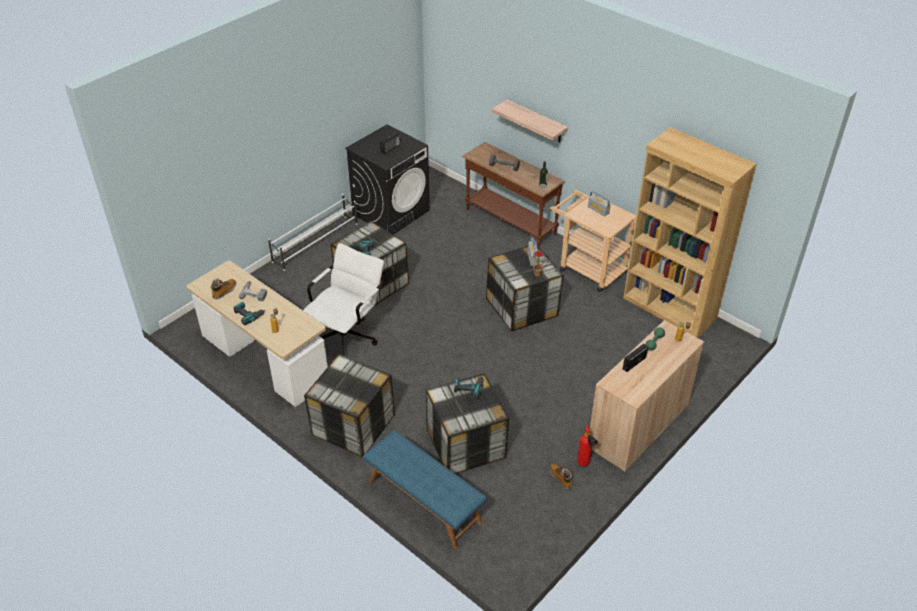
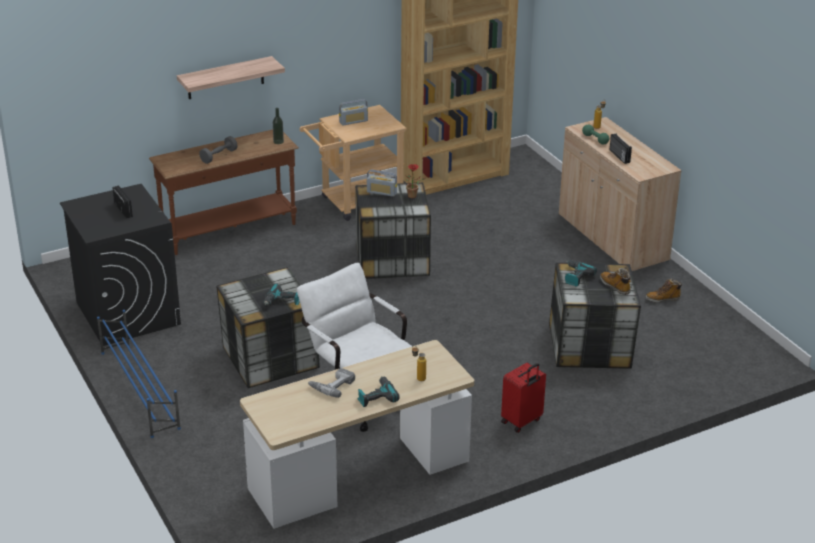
camera: 70 degrees left, 10 degrees down
(224, 291) = (310, 411): boot -> boot (615, 286)
(316, 242) = (139, 389): white shoe rack -> blue shoe rack
(352, 425) = (522, 421): storage box -> red suitcase
(424, 502) = (663, 392): blue bench -> none
(584, 465) = (650, 281): fire extinguisher -> none

